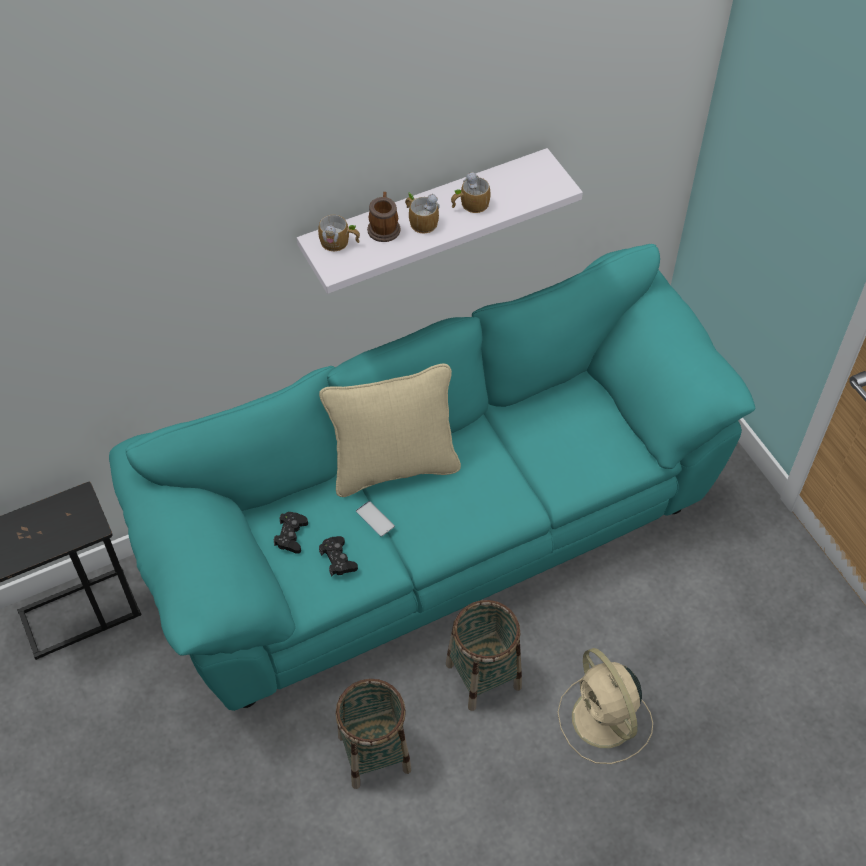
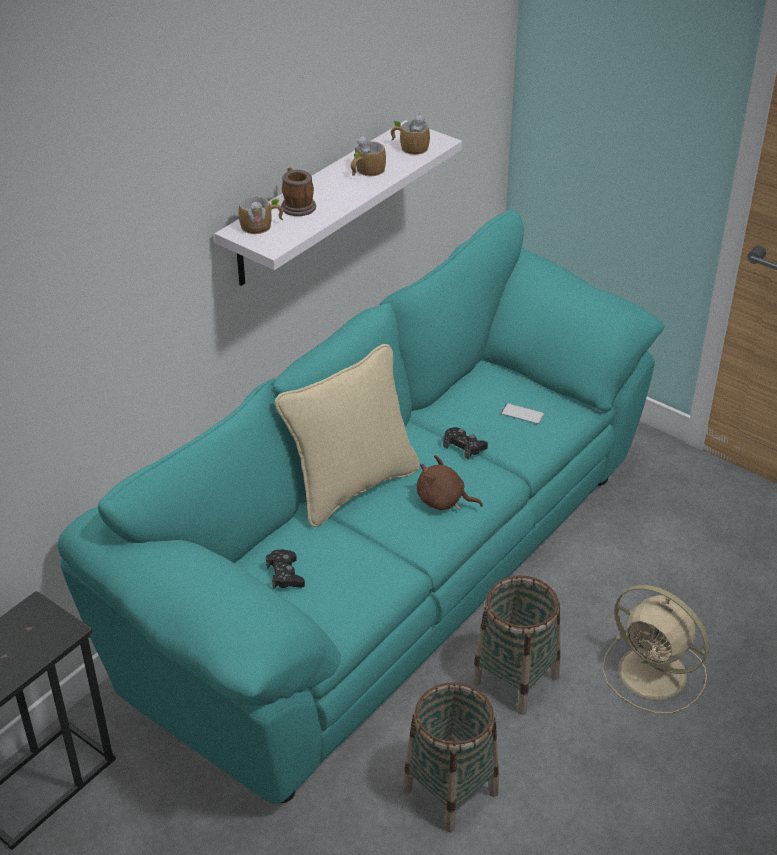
camera: 25 degrees left, 15 degrees down
(338, 559) = (348, 579): black game controller -> black game controller (464, 446)
(375, 519) = (362, 534): phone -> phone (522, 414)
(420, 220) = (328, 192): mug -> mug (409, 147)
(462, 511) = (443, 501): none -> brown plush toy

